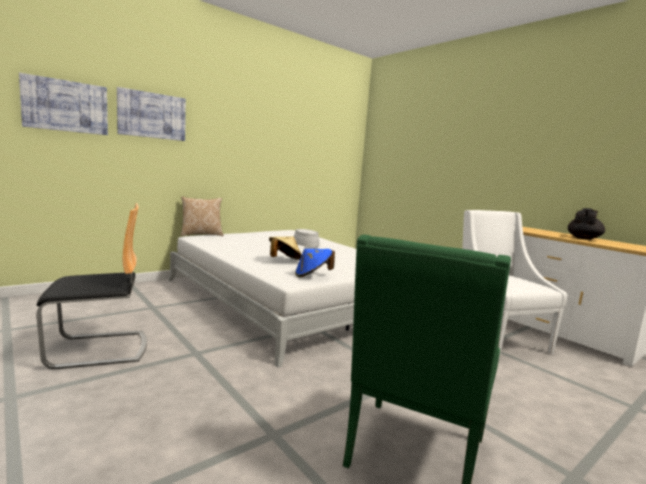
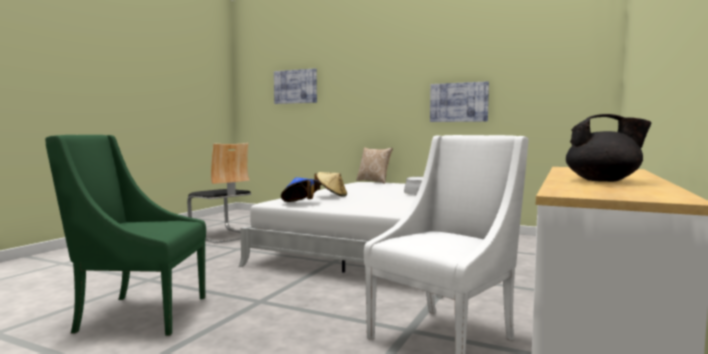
camera: 65 degrees right, 5 degrees down
(152, 115) = (345, 82): picture -> picture (458, 102)

